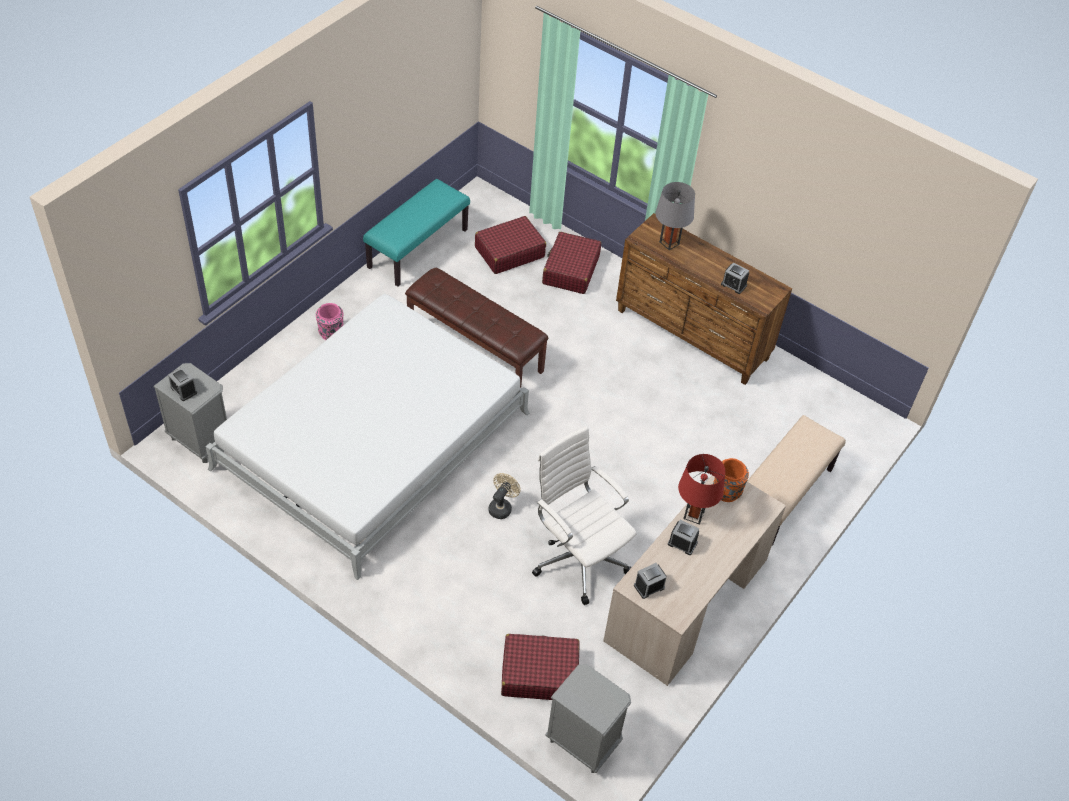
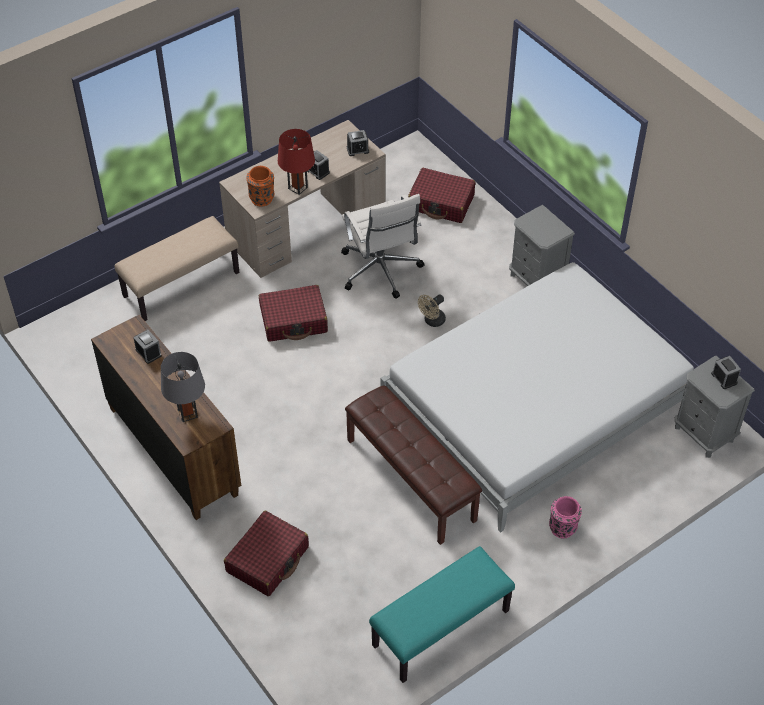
camera: 160 degrees left, 0 degrees up
(509, 252) = (331, 600): red suitcase -> red suitcase (294, 320)
(583, 742) = (424, 160): grey nightstand -> grey nightstand (536, 280)

